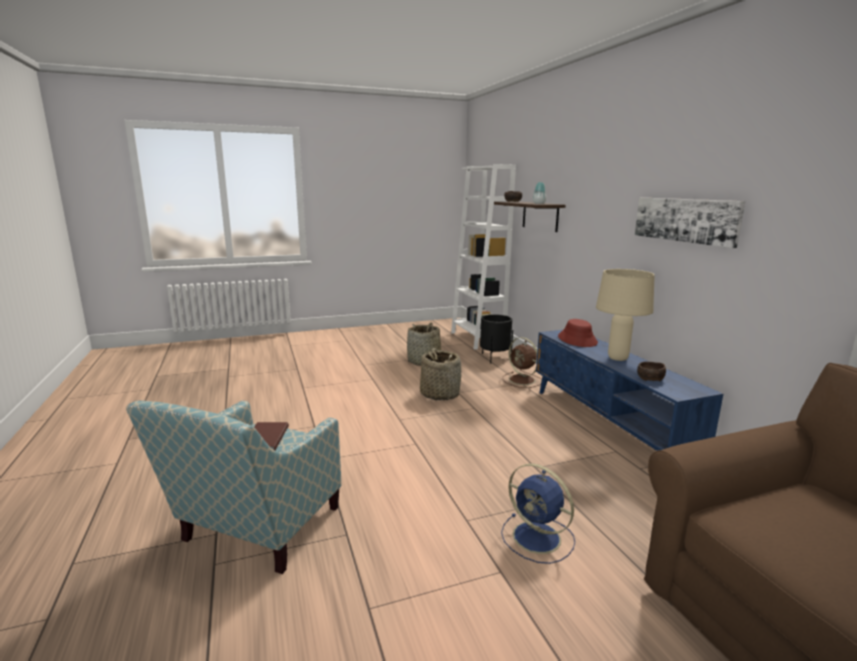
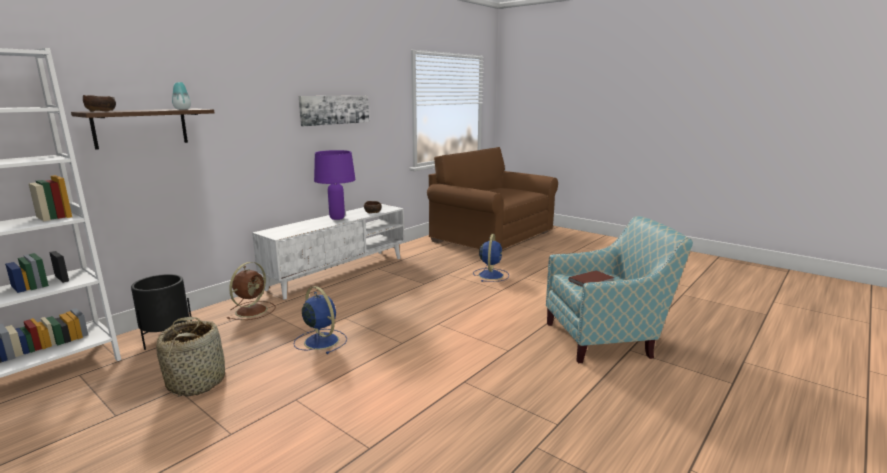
camera: 120 degrees left, 0 degrees up
(439, 394) = (320, 340): basket -> blue fan
(577, 340) = (294, 228): red hat -> none
(608, 425) = (338, 272): blue tv stand -> white tv stand
(617, 358) = (337, 218): beige table lamp -> purple table lamp

